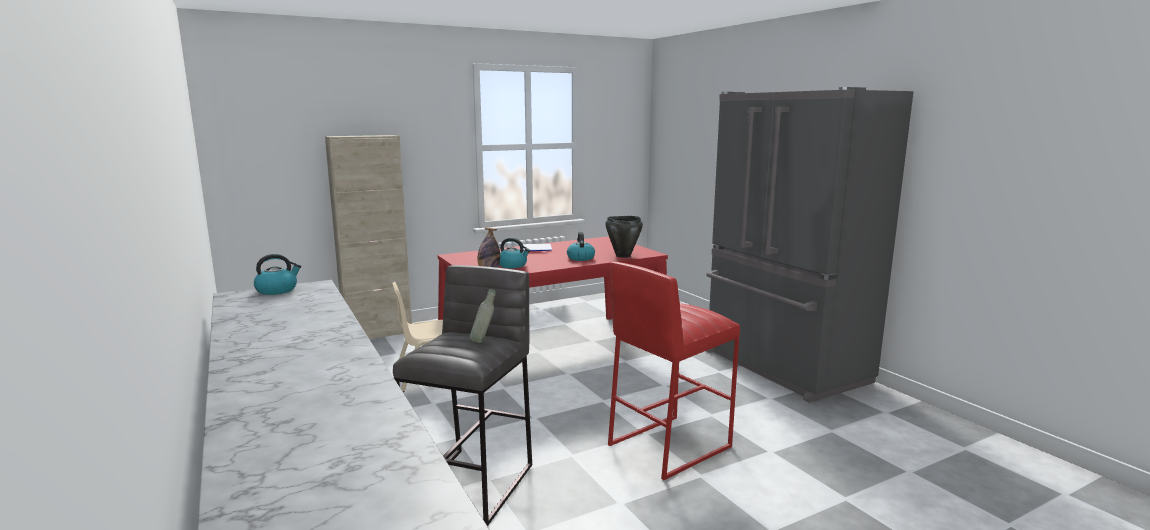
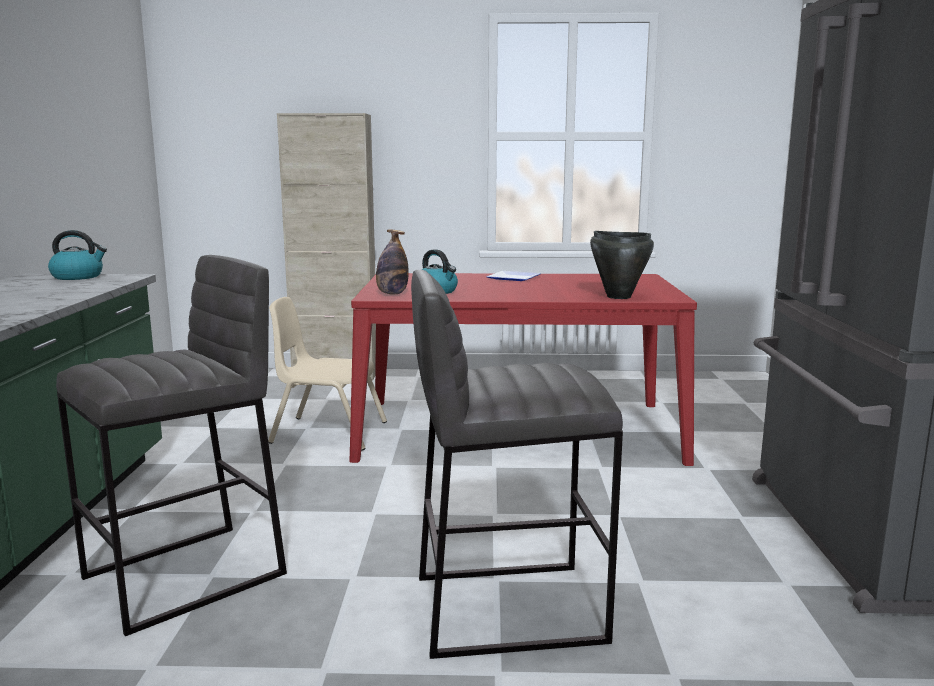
camera: 30 degrees right, 0 degrees up
(483, 341) = (175, 362): grey bottle -> none
(580, 258) = (548, 293): kettle -> none
(668, 445) = (506, 607): red stool -> grey stool

